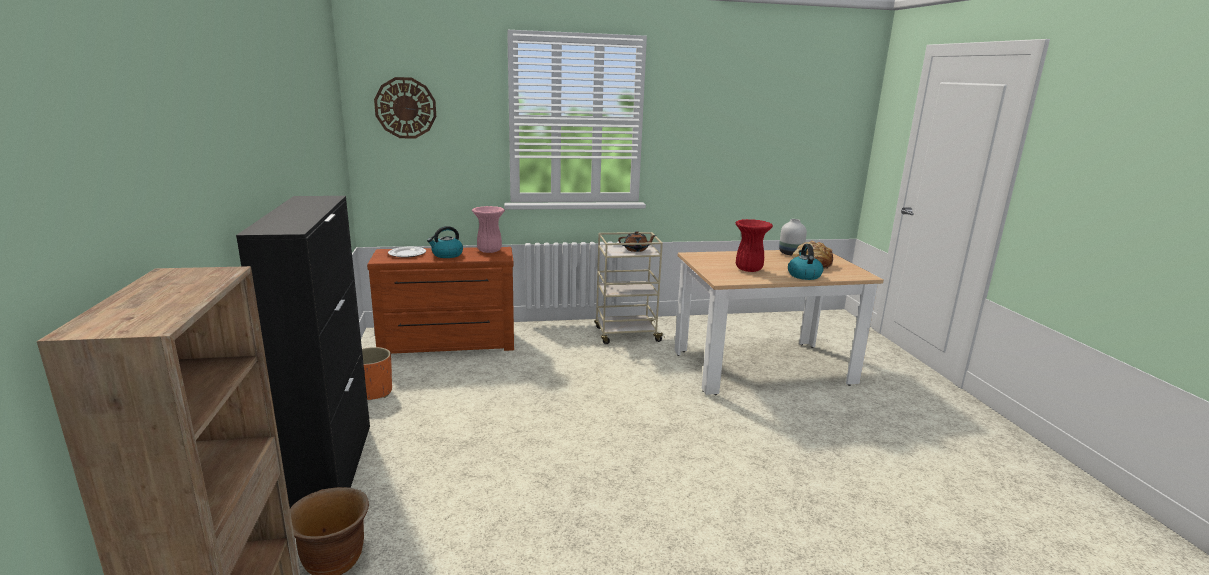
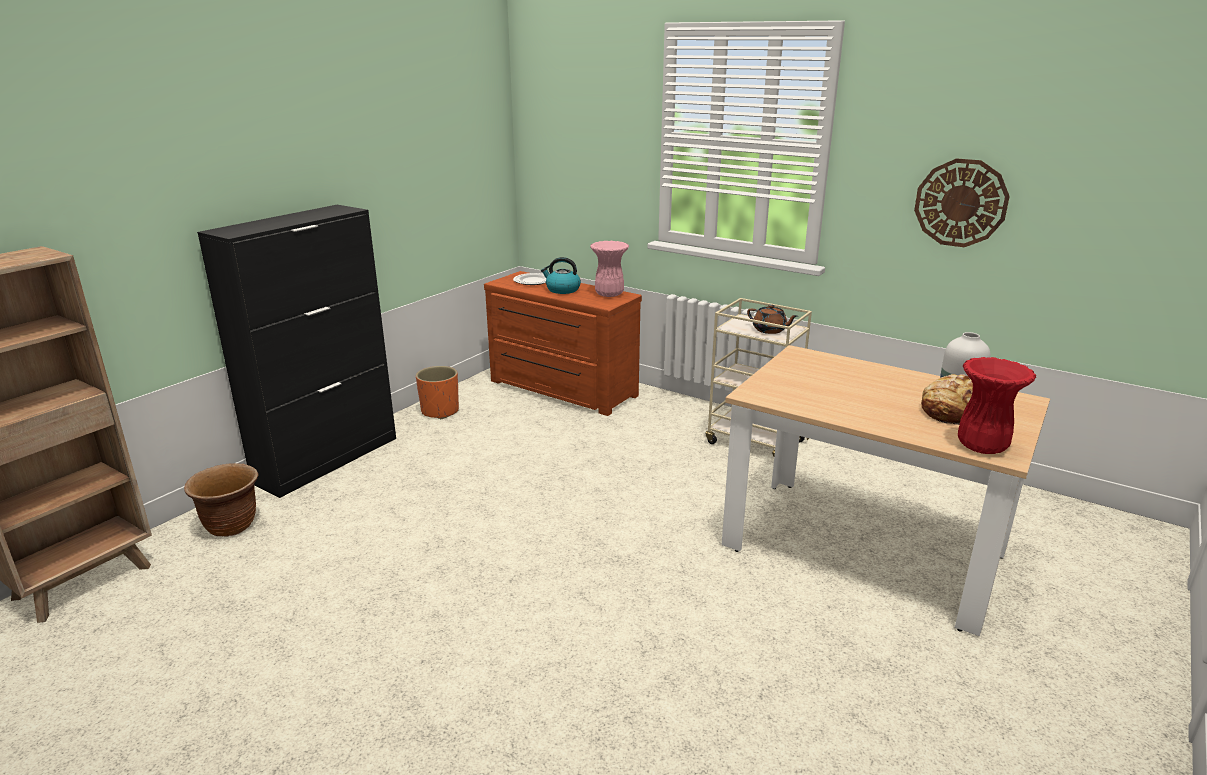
camera: 45 degrees right, 5 degrees up
(405, 108) = (563, 119): wall clock -> wall clock (960, 203)
(748, 269) = (826, 391): red vase -> red vase (980, 446)
(803, 275) = (892, 423): kettle -> none

